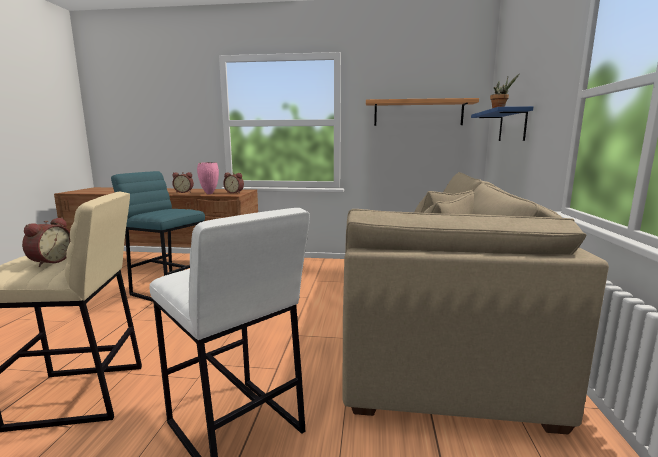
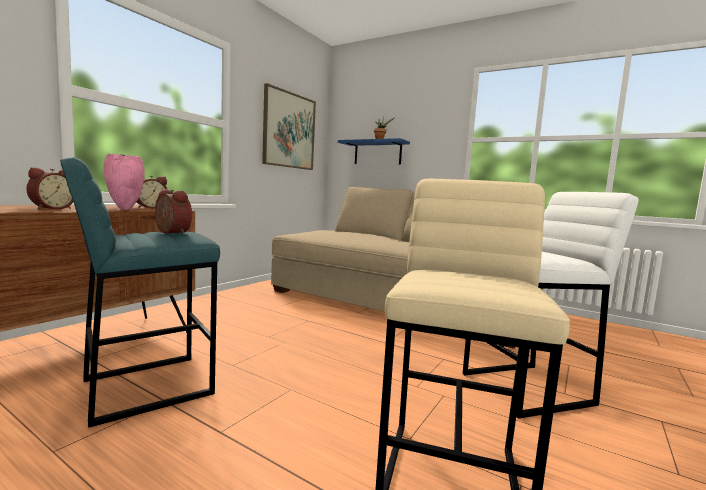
camera: 65 degrees left, 5 degrees down
(50, 261) = (472, 275): alarm clock -> alarm clock (170, 233)
(418, 113) = (289, 130): shelf -> picture

